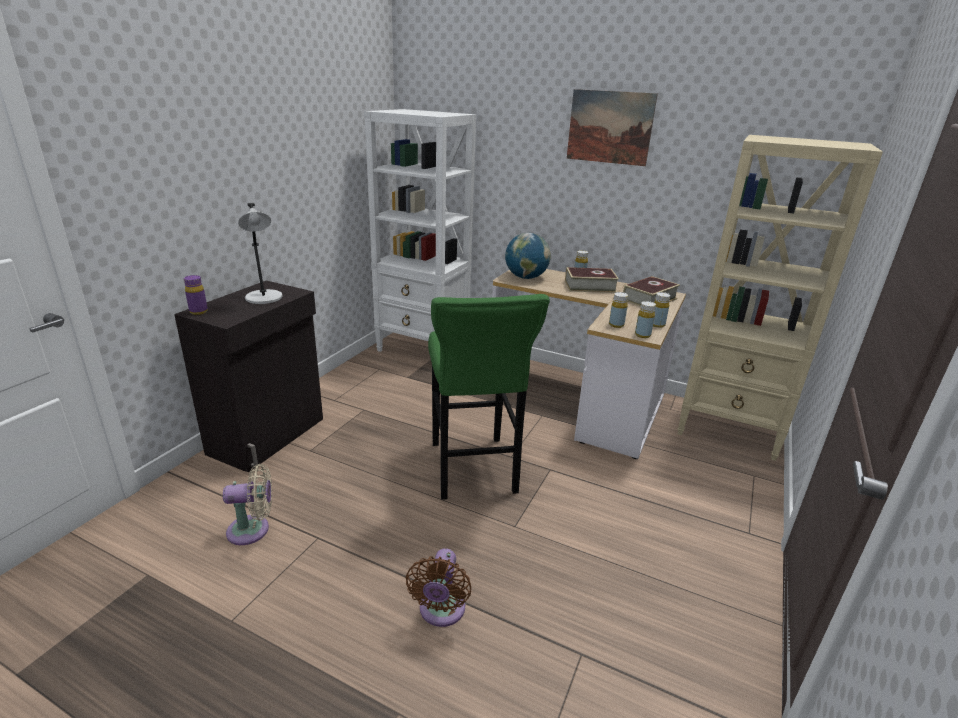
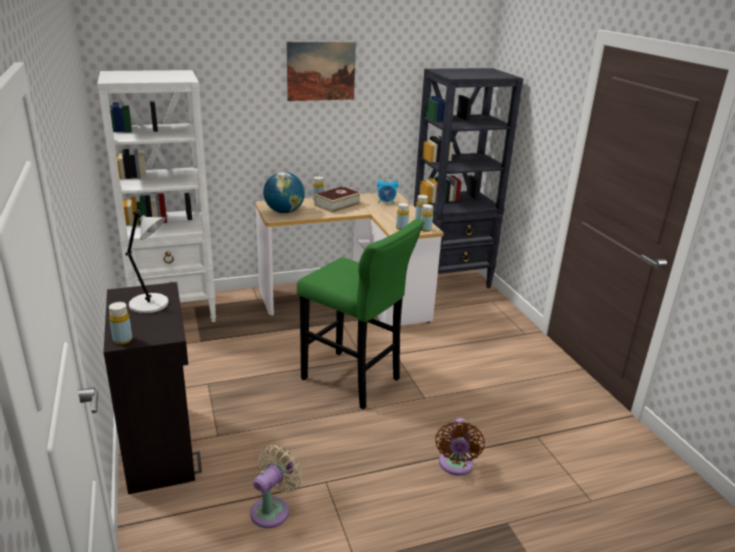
camera: 45 degrees left, 0 degrees up
(198, 312) = (122, 340): purple bottle -> yellow bottle
(441, 611) = (455, 466): brown fan -> brown fan turned 45 degrees clockwise
(649, 299) = (386, 202): book -> alarm clock
(729, 430) = (450, 280): beige bookcase -> black bookcase

